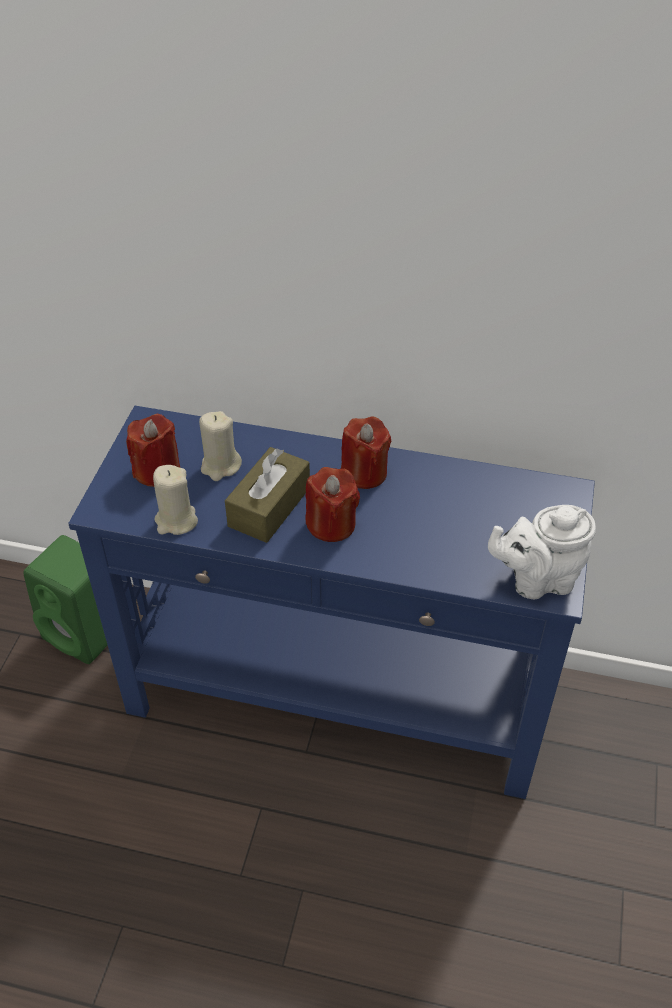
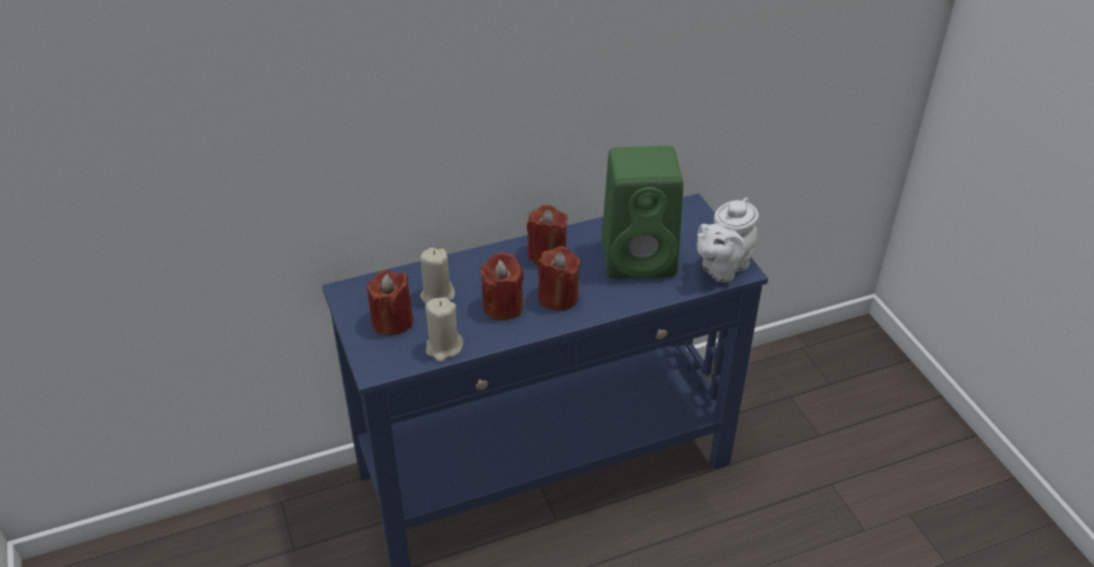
camera: 35 degrees left, 5 degrees down
(87, 633) = (302, 533): green speaker -> green speaker (641, 257)
(269, 507) = (503, 306): brown tissue box -> red candle

